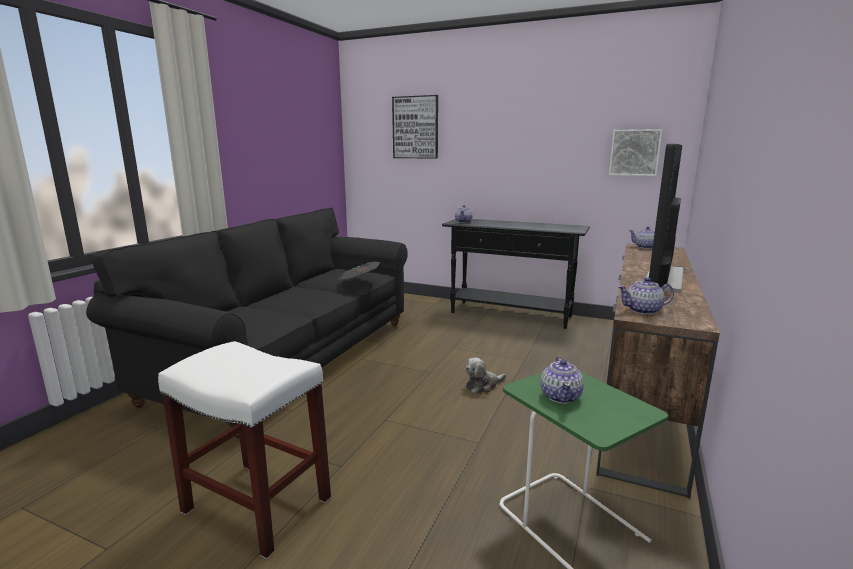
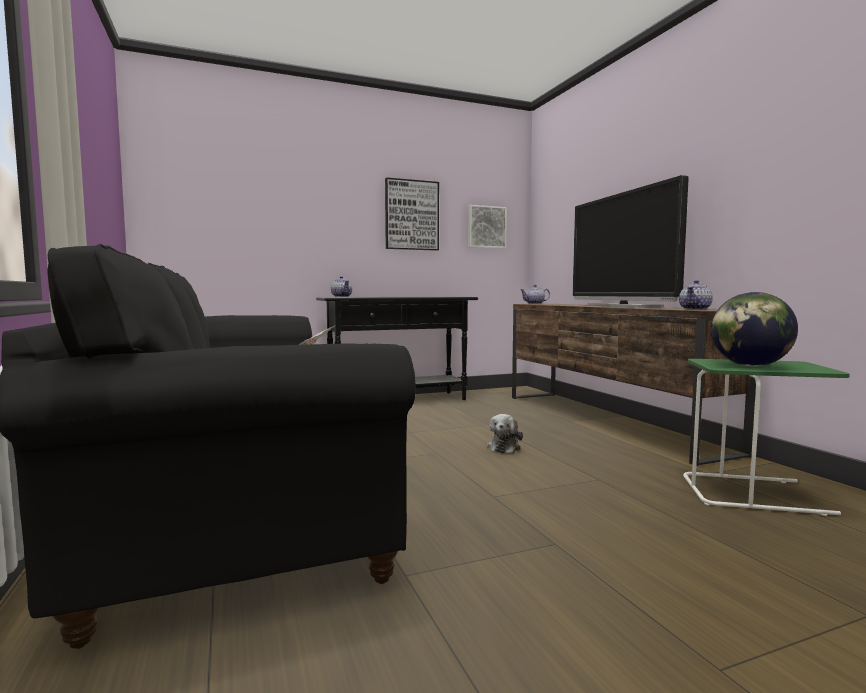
camera: 45 degrees left, 10 degrees down
(259, 505) = (578, 615): white stool -> none
(415, 127) = (251, 184): picture -> picture (411, 215)
(561, 396) = (750, 366): teapot -> globe

